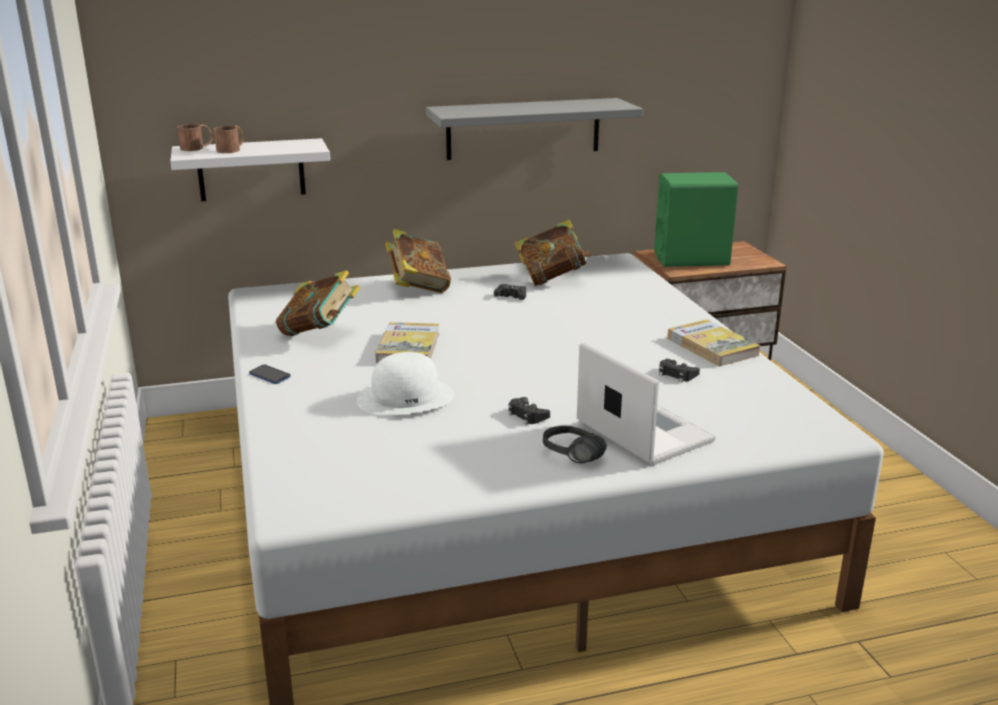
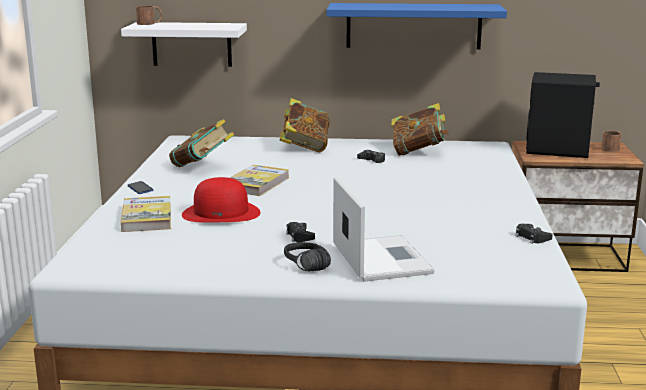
camera: 20 degrees right, 5 degrees down
(232, 149) = (171, 25): brown mug -> brown mug (612, 148)
(405, 397) = (221, 213): white hat -> red hat
(523, 128) = (413, 26): grey shelf -> blue shelf
(676, 374) = (452, 226): black game controller -> black game controller (532, 237)
(691, 259) = (558, 150): green speaker -> black speaker
(712, 347) = (505, 211): book -> book (147, 217)

